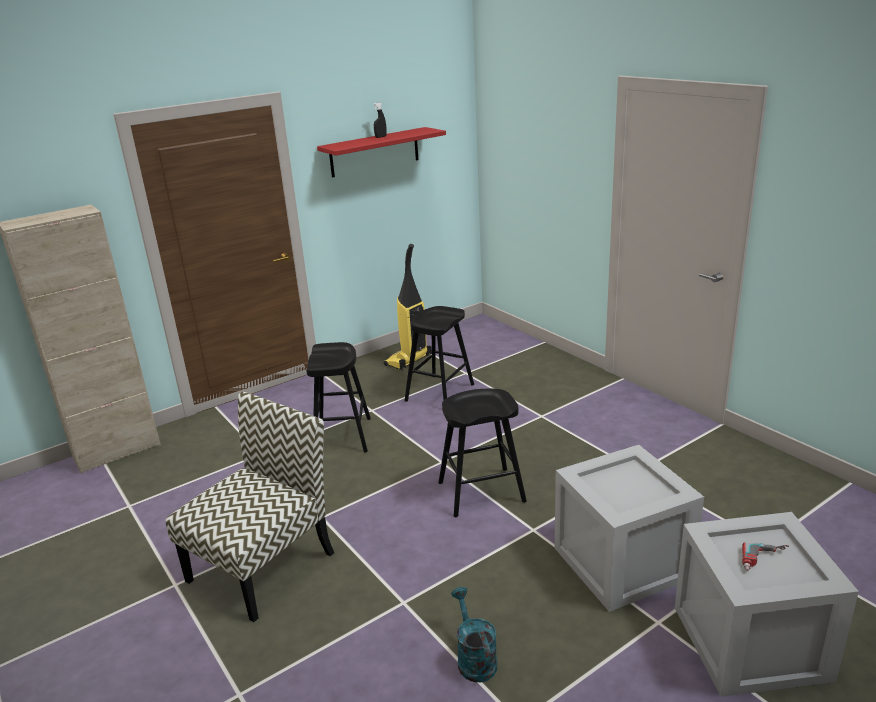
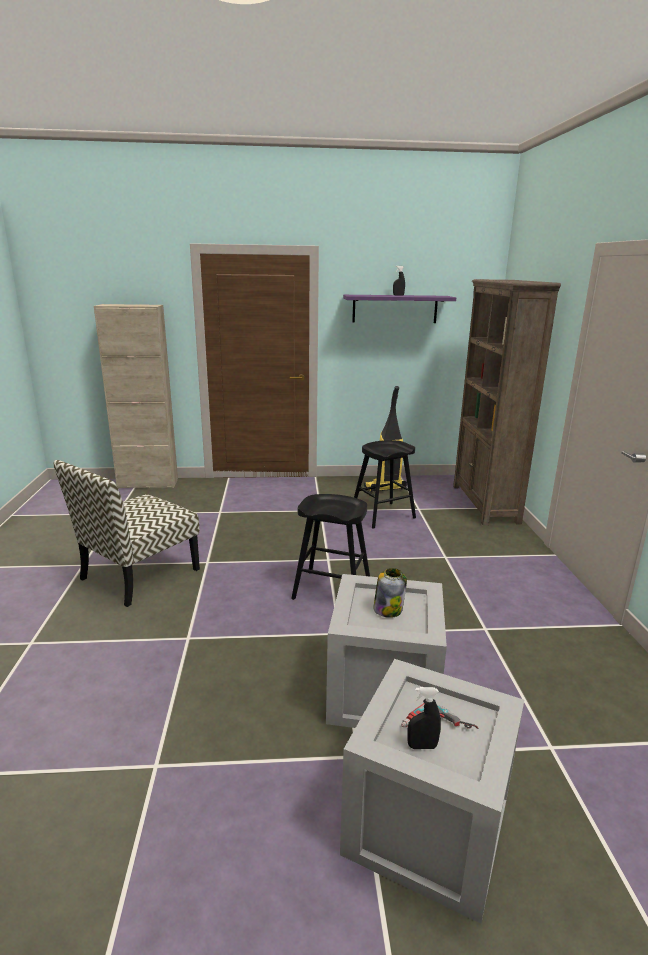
camera: 30 degrees right, 5 degrees down
(262, 565) = (139, 575): chair -> chair turned 150 degrees clockwise
(342, 436) = (281, 519): black stool -> none
(374, 152) = (395, 309): red shelf -> purple shelf
(474, 658) = (184, 700): turquoise watering can -> none
(519, 346) = (485, 504): none -> brown bookcase
(625, 486) = (388, 609): none -> jar
(770, 577) = (422, 746): none -> black spray bottle

